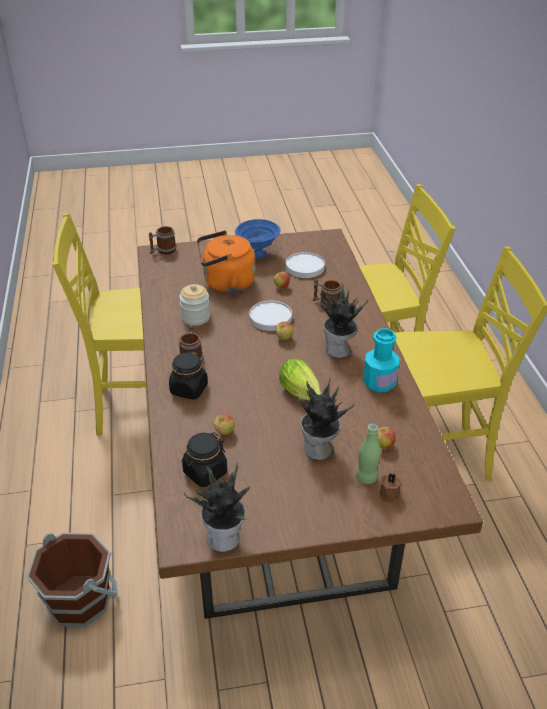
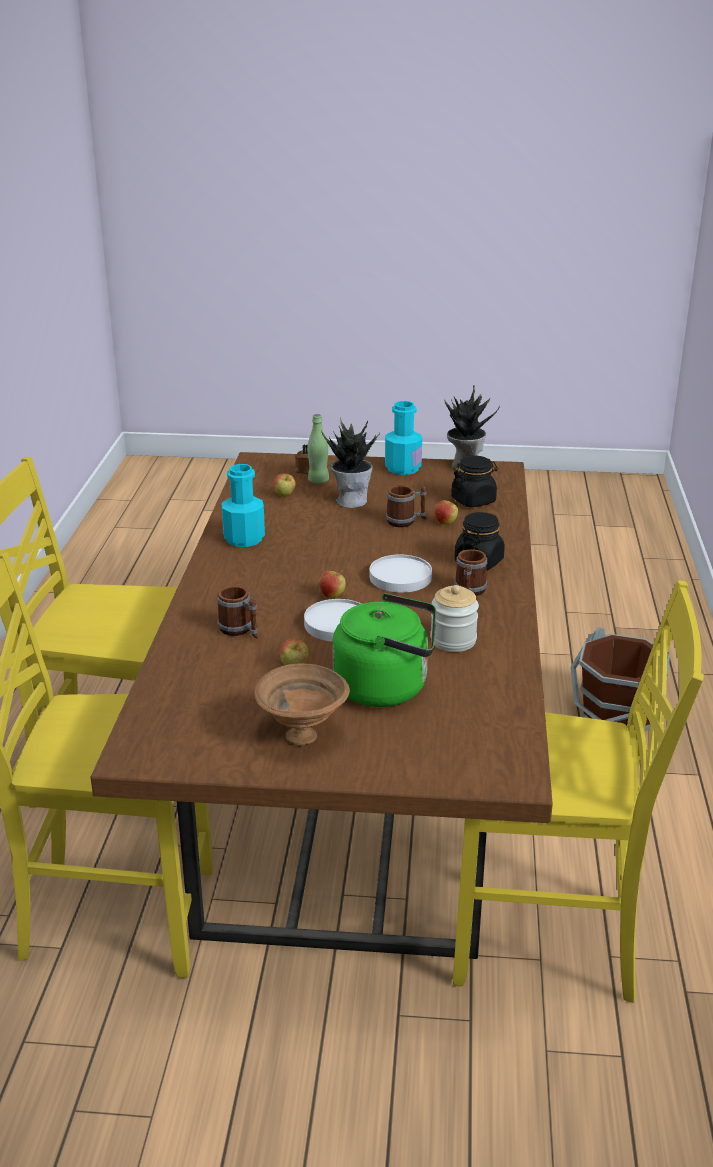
camera: 165 degrees left, 10 degrees down
(163, 251) = (495, 777): mug -> mug (406, 521)
(226, 283) = (387, 687): orange kettle -> green kettle
(258, 255) = (303, 736): blue bowl -> brown bowl
(291, 520) = (403, 468): none -> turquoise bottle
(302, 394) = (343, 540): lettuce -> none
(304, 267) = (231, 696): white plate -> white plate (400, 577)
(339, 350) = (267, 574): potted plant -> none

